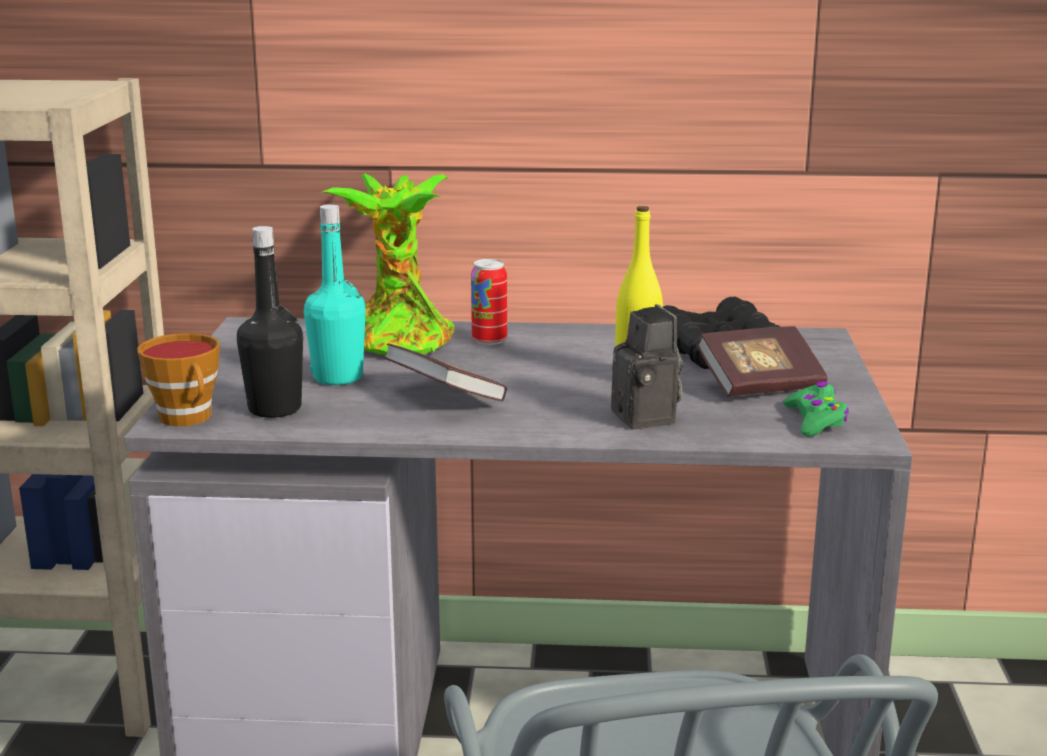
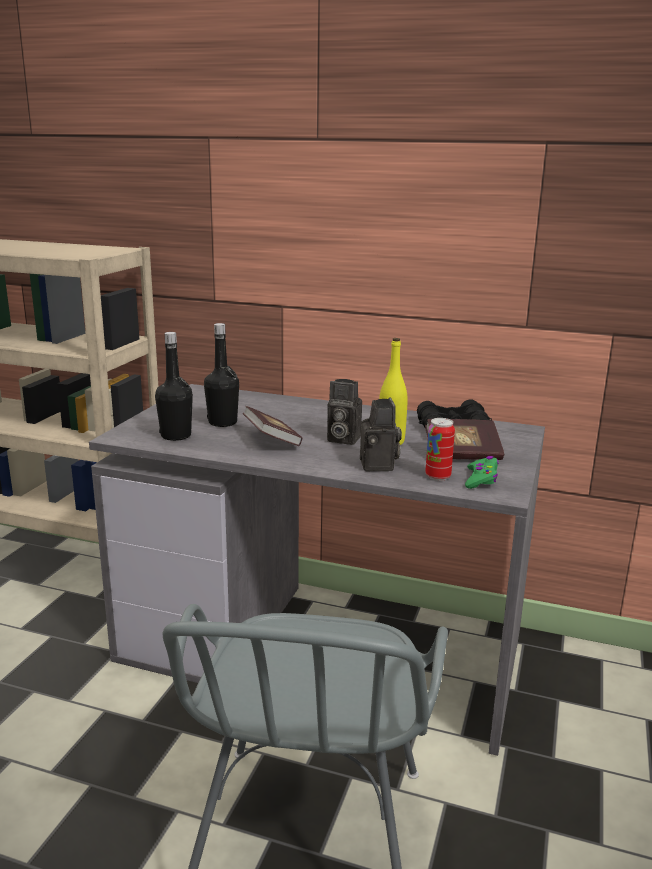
camera: 15 degrees right, 0 degrees up
(188, 418) = (128, 435): cup -> none
(338, 377) = (222, 422): turquoise bottle -> black bottle
(399, 339) = (272, 405): potted plant -> none
(489, 341) = (322, 411): can -> can (438, 476)
(556, 383) = (341, 439): none -> camera

